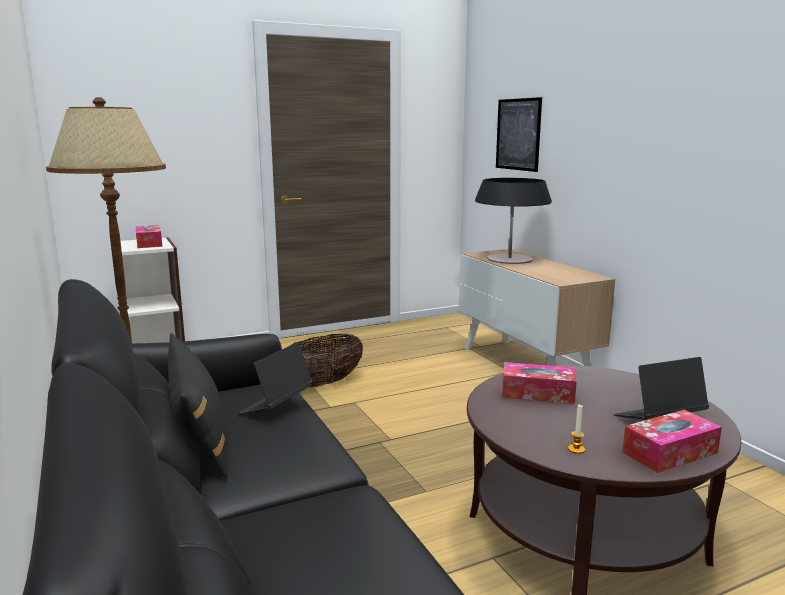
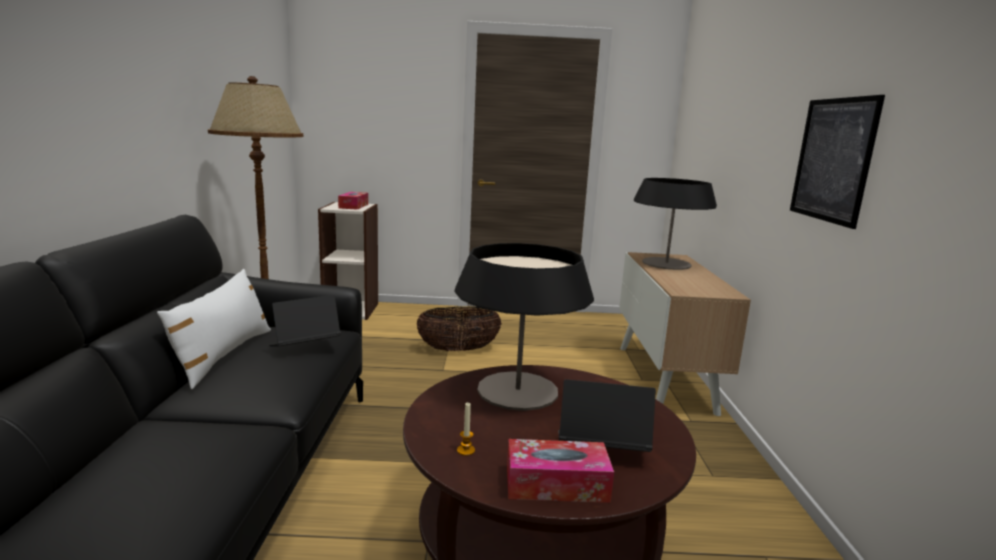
camera: 25 degrees right, 0 degrees up
(198, 436) = (223, 355): black pillow -> white pillow
(518, 134) = (706, 135): picture -> picture (832, 160)
(538, 393) = (518, 390): tissue box -> table lamp

